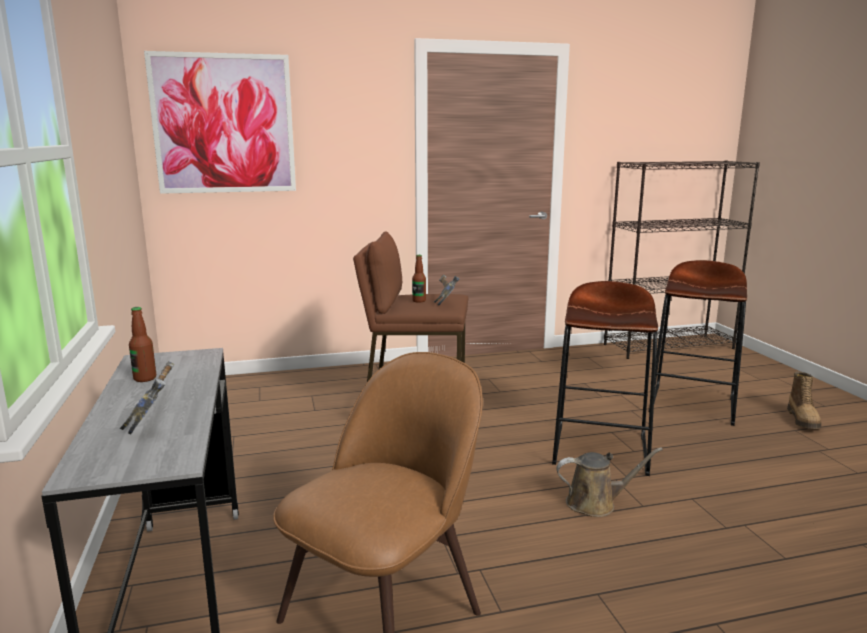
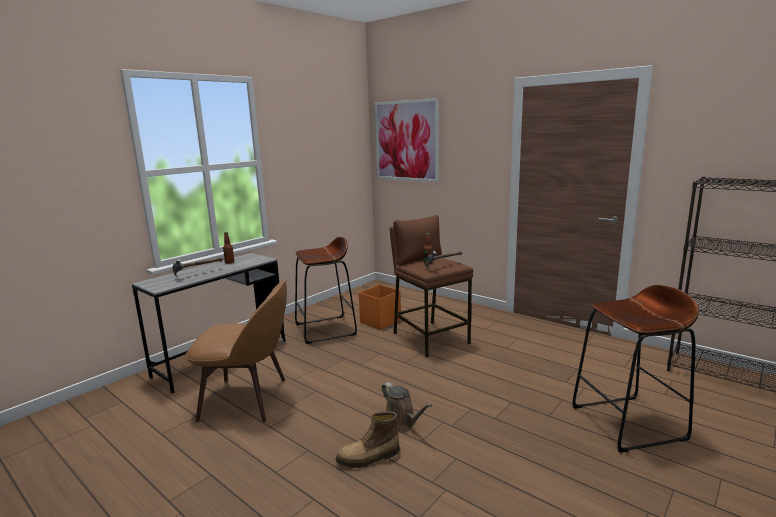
camera: 55 degrees right, 0 degrees up
(310, 425) = (380, 321): none -> orange storage box
(601, 449) = (478, 405): brown stool -> brown stool (325, 329)
(803, 420) = (711, 492): boot -> boot (369, 458)

